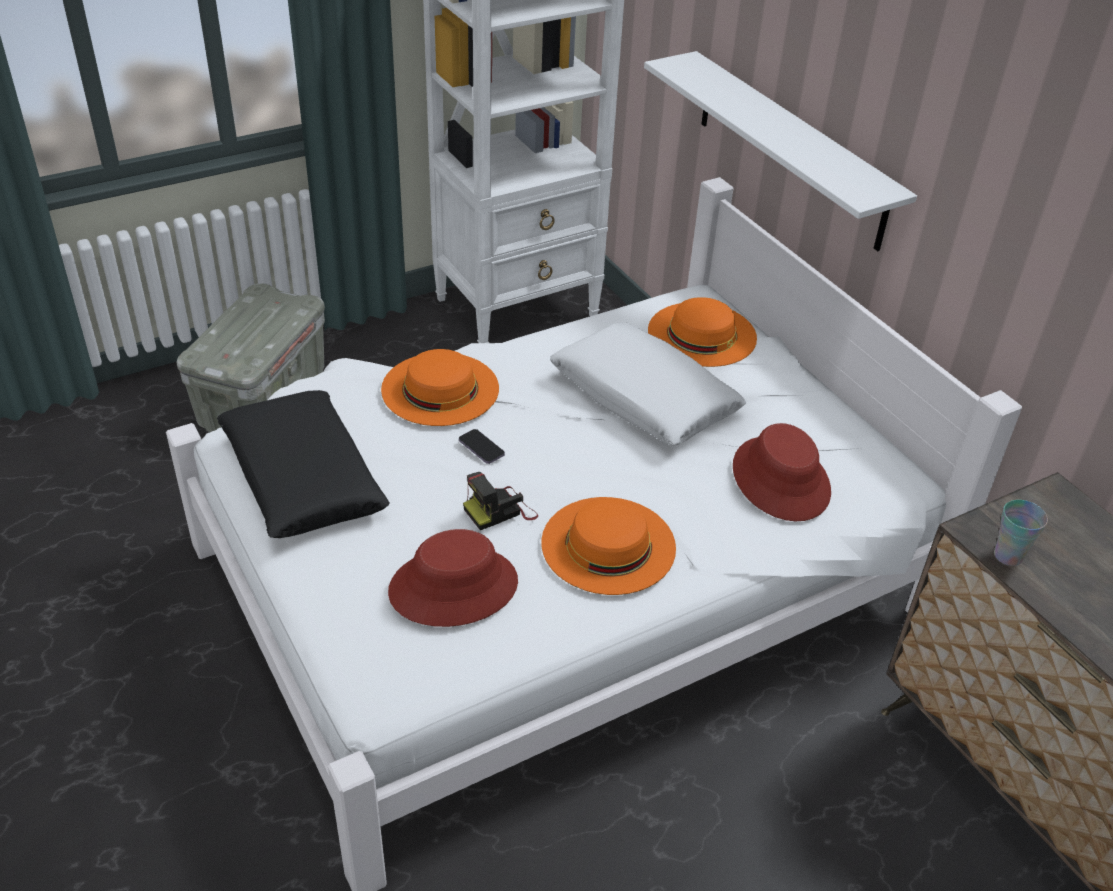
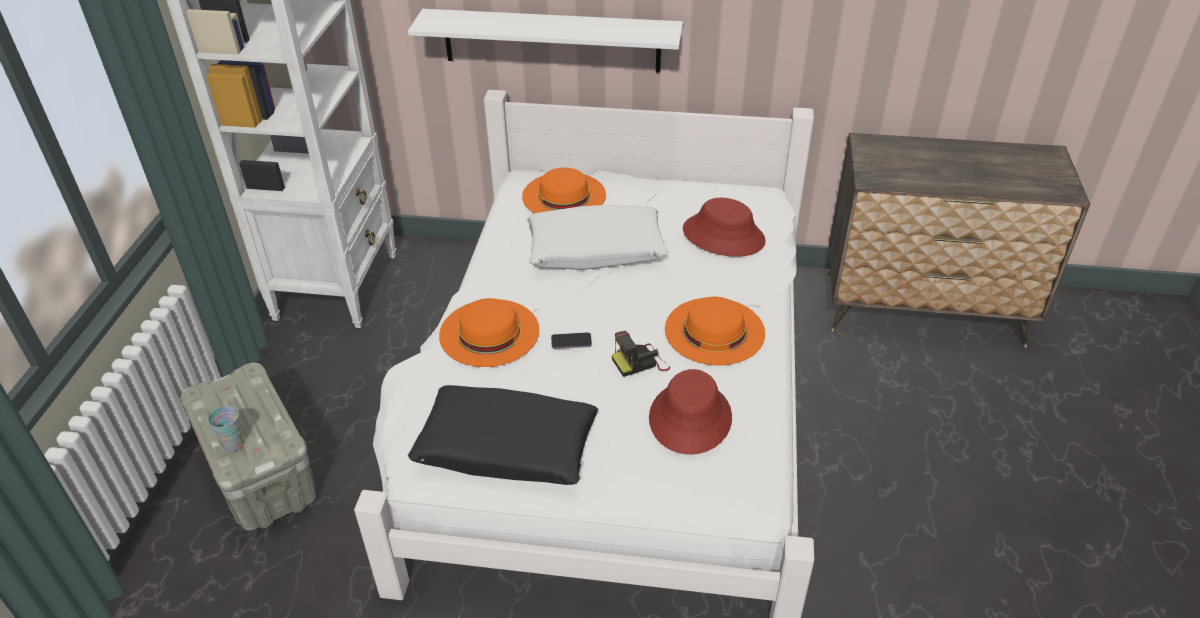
camera: 50 degrees left, 0 degrees up
(500, 510) = (640, 362): camera -> camera turned 60 degrees clockwise
(1008, 556) = (896, 180): cup -> cup (234, 444)

